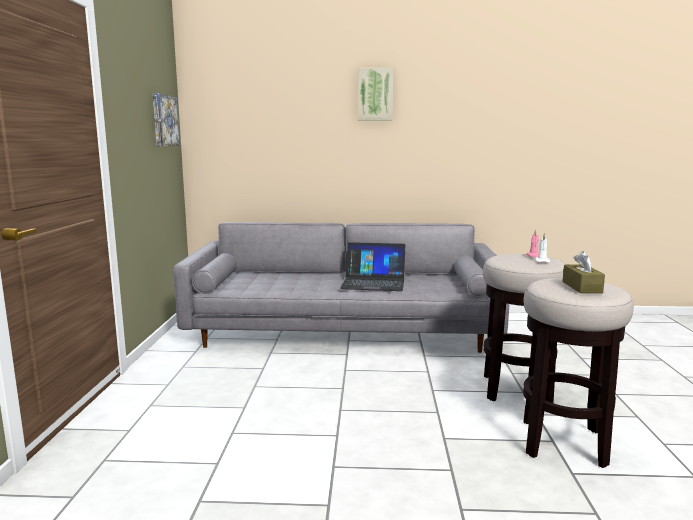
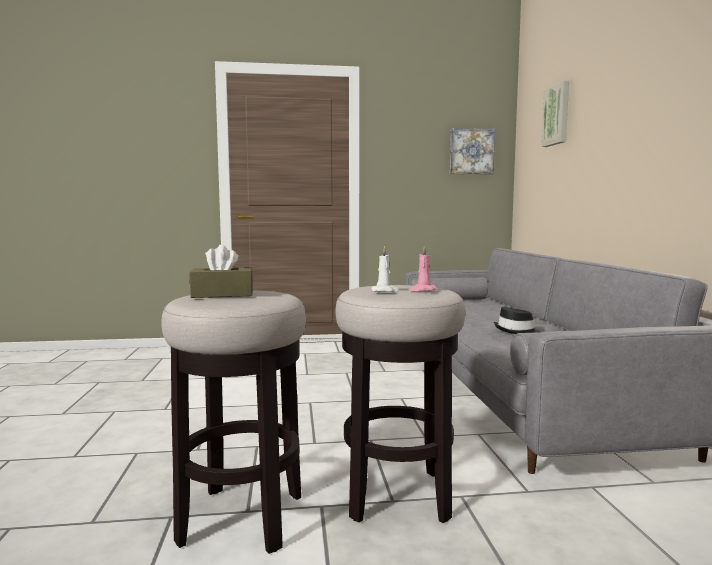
camera: 80 degrees right, 5 degrees down
(373, 282) = (516, 331): laptop -> black hat
(375, 95) = (643, 75): picture -> picture (557, 115)

